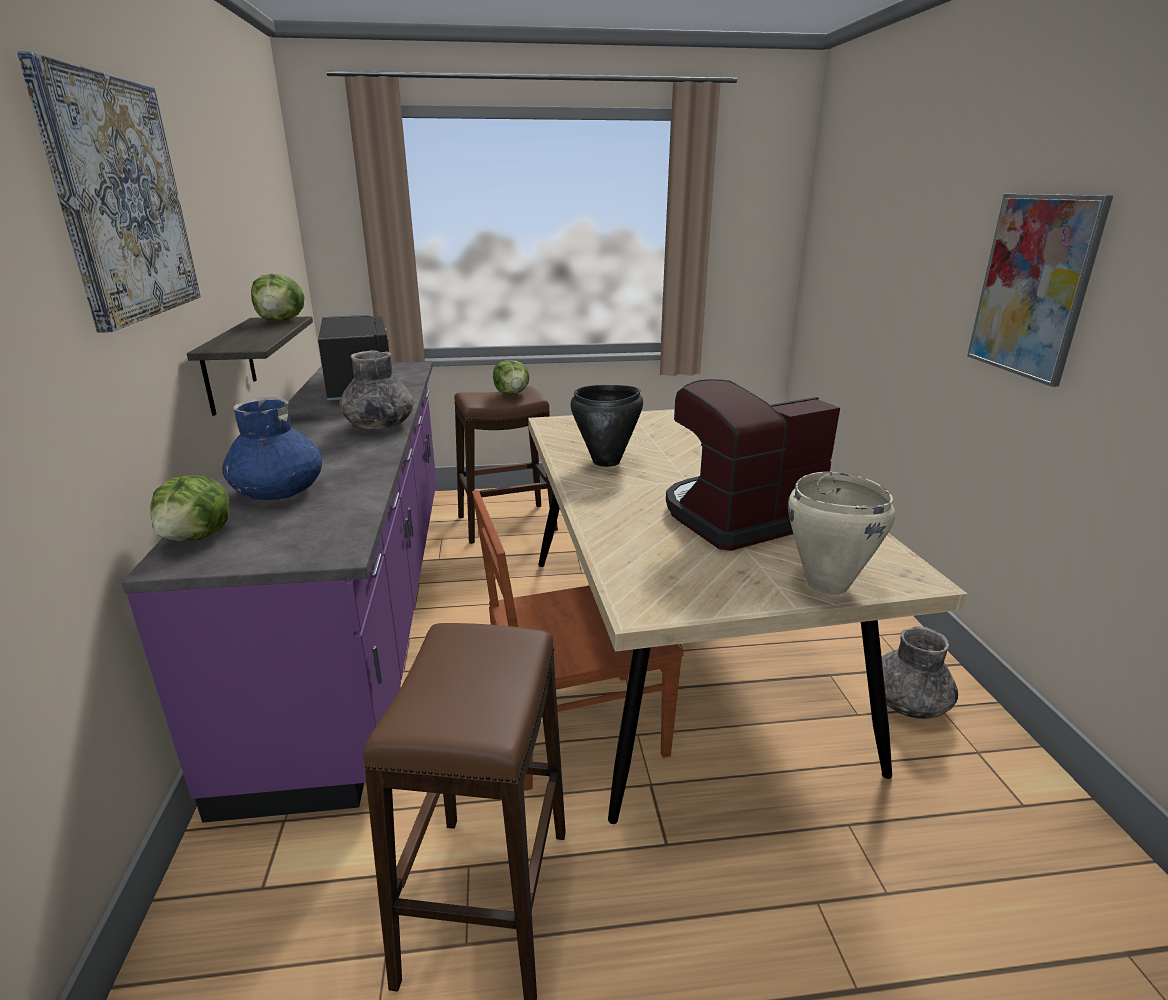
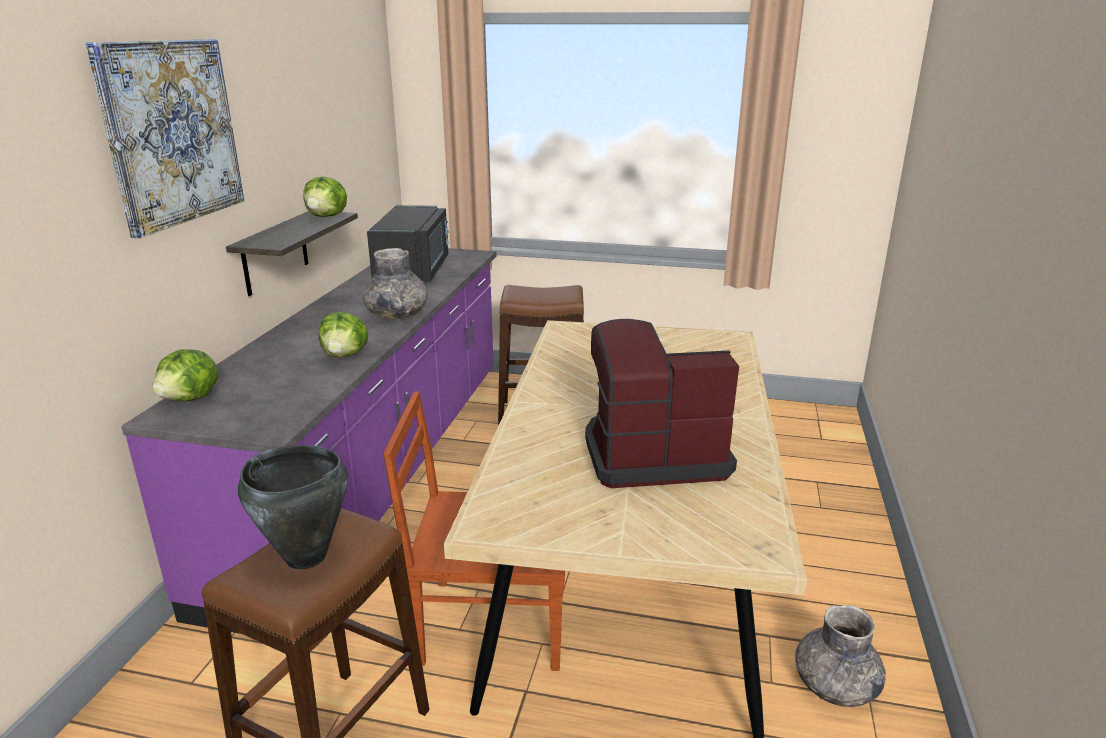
camera: 20 degrees right, 0 degrees up
(279, 492) = (273, 368): blue vase -> none
(512, 394) = (554, 292): lettuce -> lettuce (345, 355)
(606, 462) = (578, 378): black cooking pot -> black cooking pot (306, 557)
(826, 585) = (670, 540): beige cooking pot -> none
(1033, 286) = (1018, 256): picture -> none

